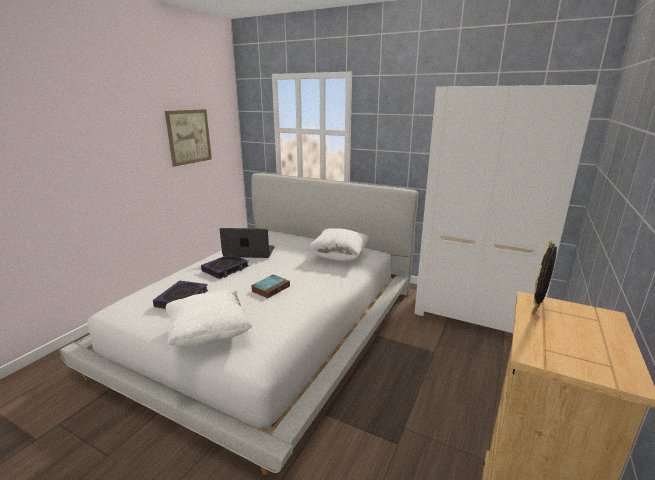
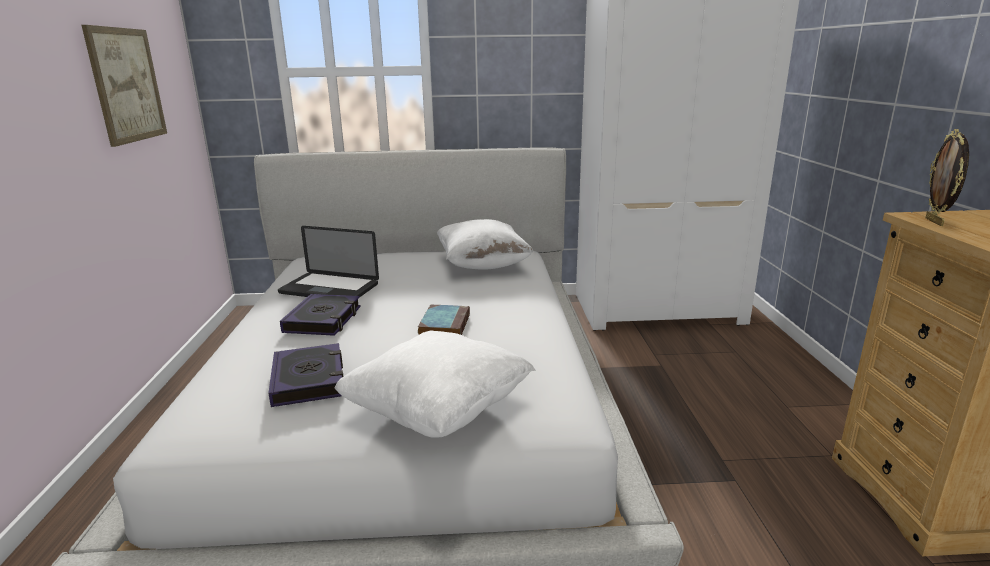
camera: 30 degrees left, 0 degrees up
(249, 252) = (329, 289): laptop -> laptop turned 135 degrees counterclockwise

